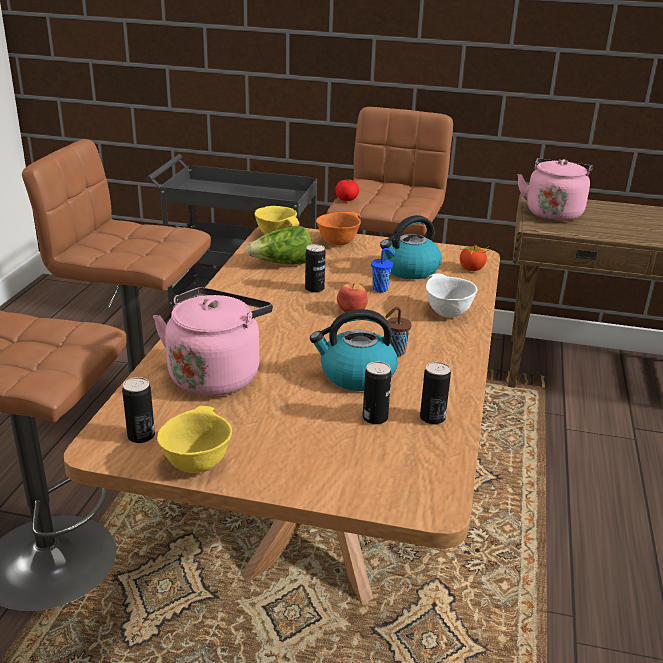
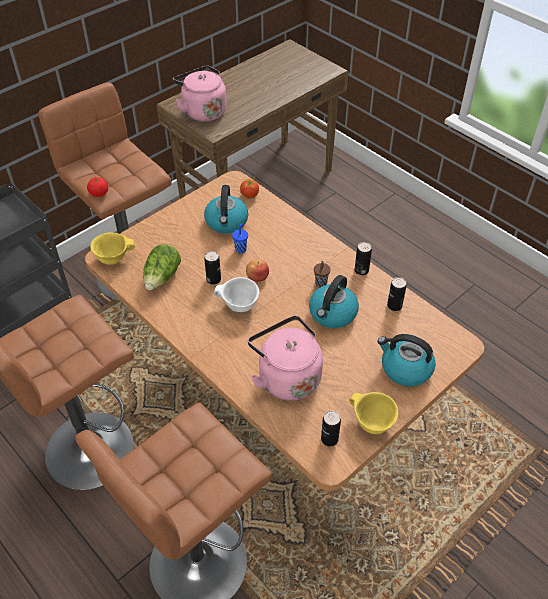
camera: 55 degrees left, 20 degrees up
(325, 462) = (405, 368): none -> kettle
(338, 242) = (155, 233): orange bowl -> none
(375, 418) = (379, 328): can -> can (361, 270)
(446, 313) = (294, 238): white bowl -> white bowl (239, 306)

